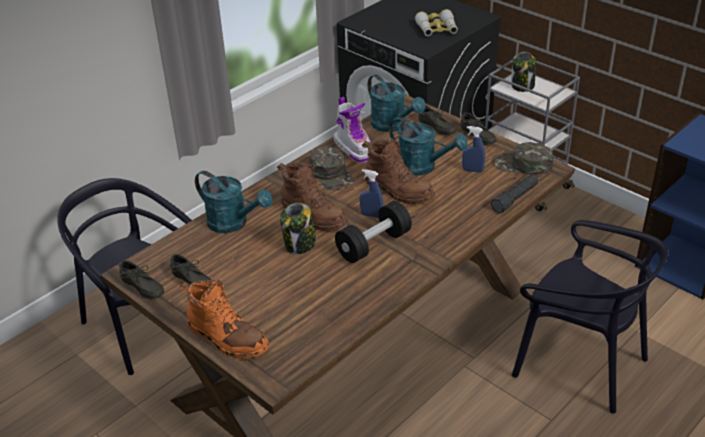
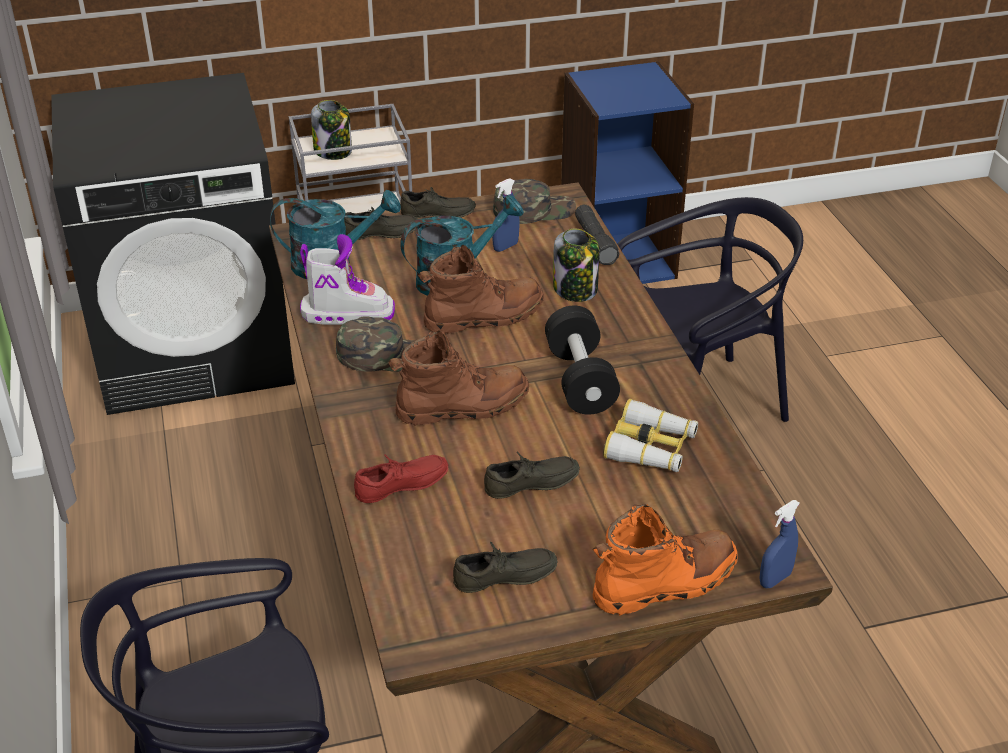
camera: 60 degrees left, 0 degrees up
(141, 288) = (470, 641): grey shoe -> grey shoe (532, 486)
(234, 223) = (403, 487): turquoise watering can -> red shoe
(300, 245) = (518, 442): jar -> jar (576, 289)
(371, 215) = (515, 358): blue spray bottle -> blue spray bottle (775, 579)
(437, 29) = (203, 124): binoculars -> binoculars (651, 447)
(523, 164) = (534, 210): green cap -> green cap turned 150 degrees counterclockwise

